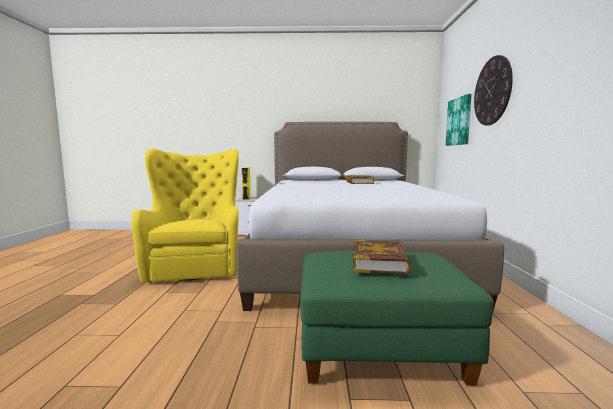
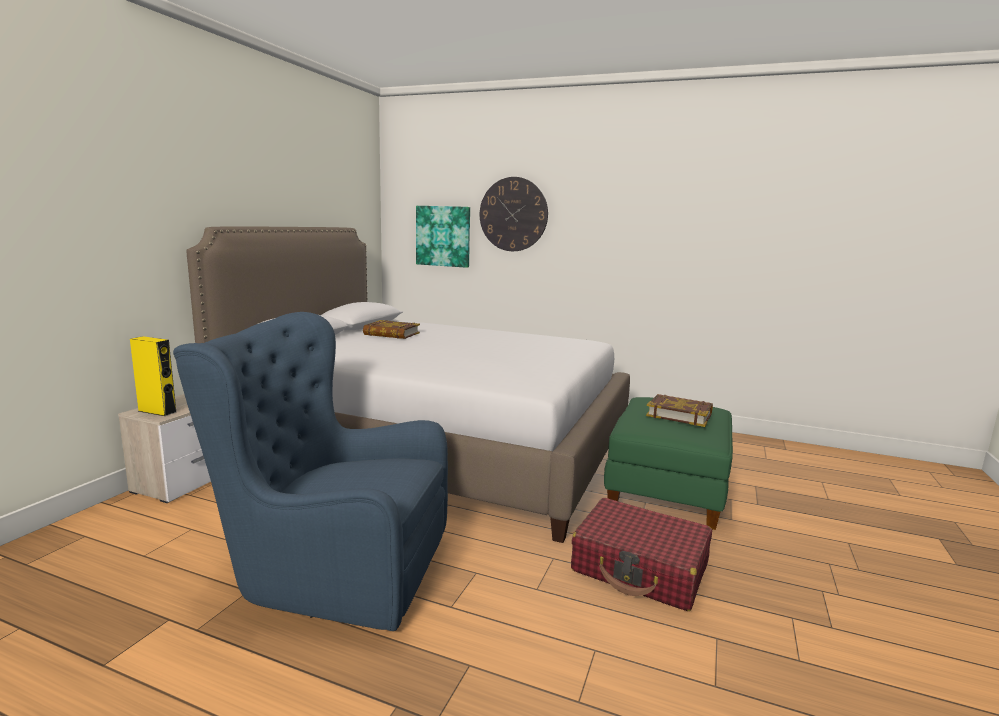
camera: 70 degrees left, 5 degrees up
(196, 265) = (329, 567): yellow armchair -> blue armchair
(218, 344) = (640, 568): none -> red suitcase

